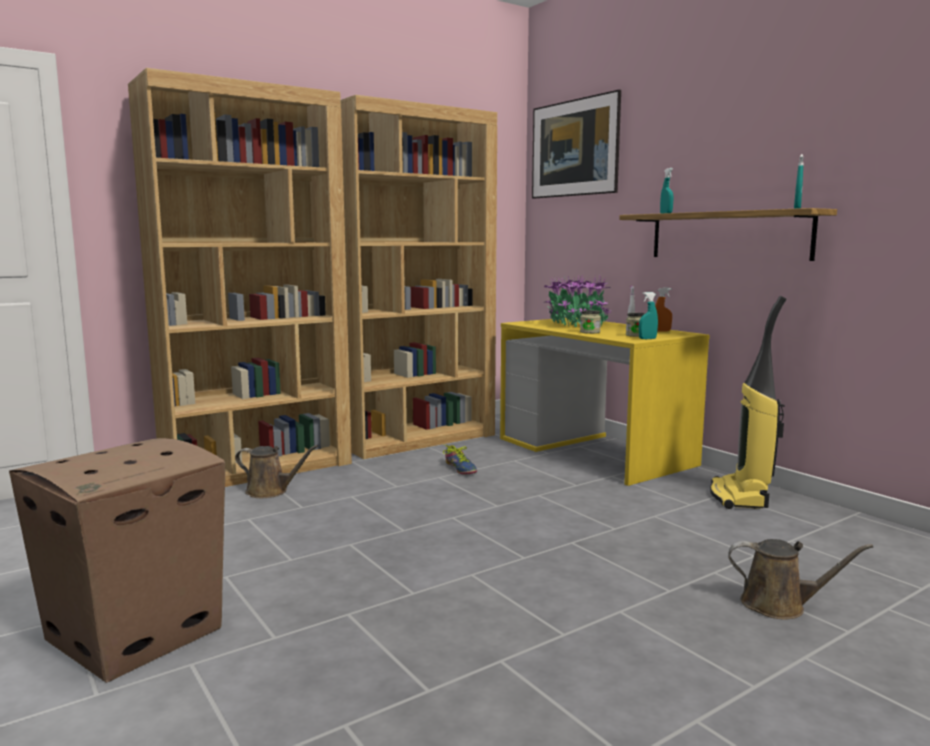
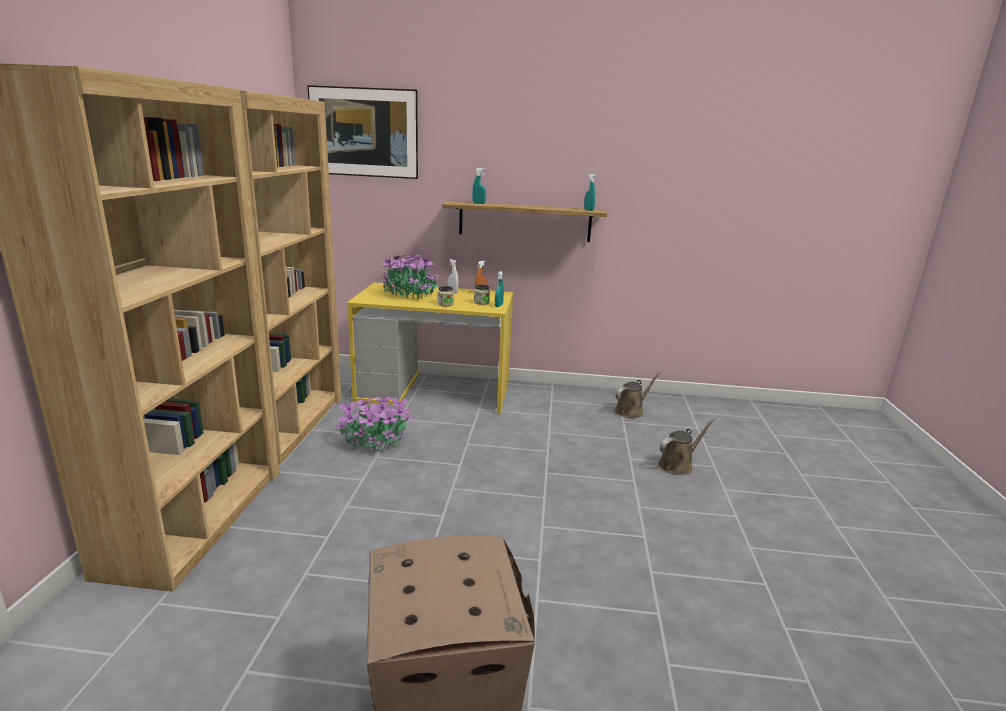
camera: 50 degrees left, 10 degrees up
(270, 491) = (265, 536): brown watering can -> brown watering can (631, 411)
(461, 468) = (377, 441): shoe -> potted plant
(740, 497) = (562, 399): vacuum cleaner -> none

